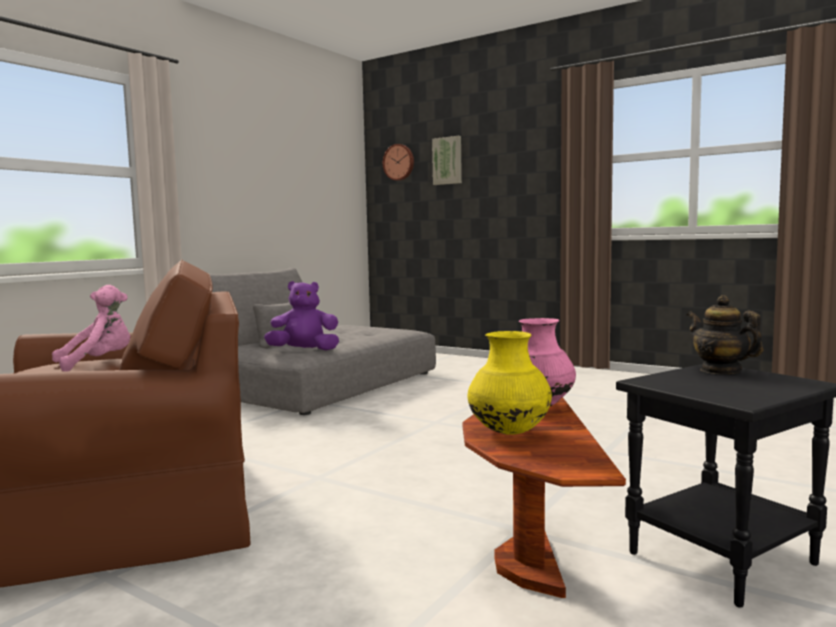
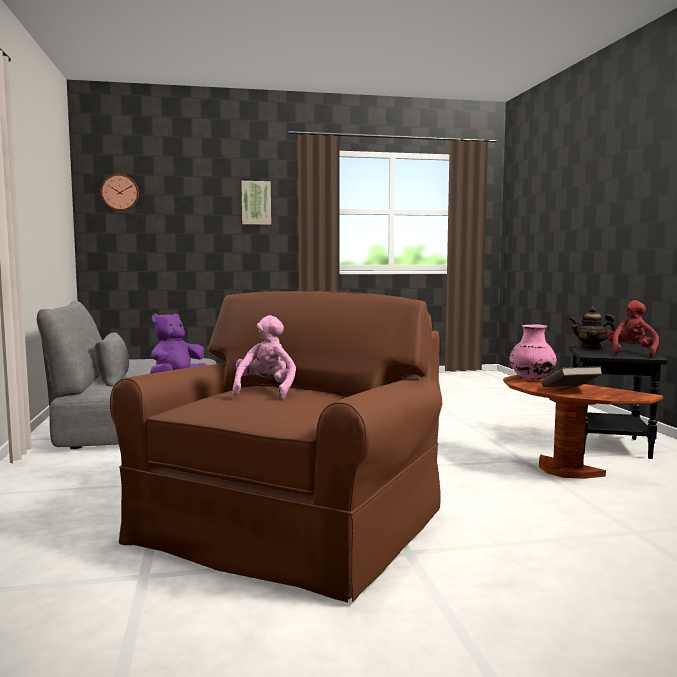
camera: 45 degrees left, 0 degrees up
(447, 161) = (179, 197): picture -> picture (256, 203)
(509, 432) = (570, 390): yellow vase -> brown book
(744, 389) = (631, 353): none -> red plush toy

